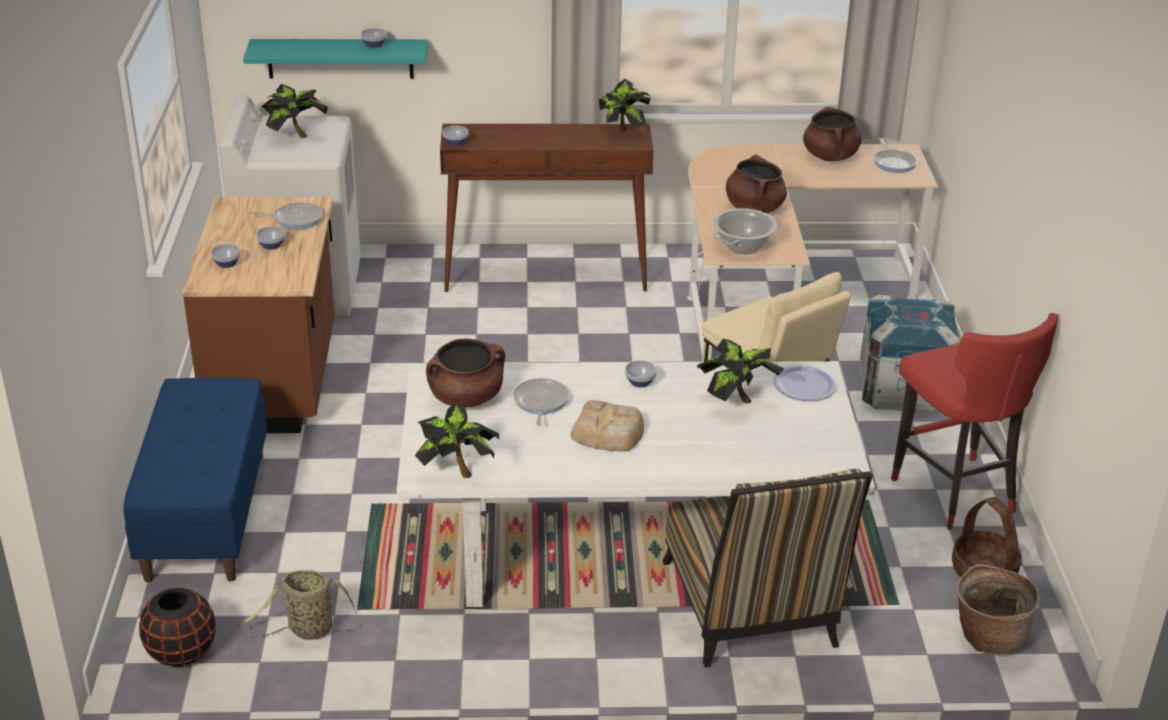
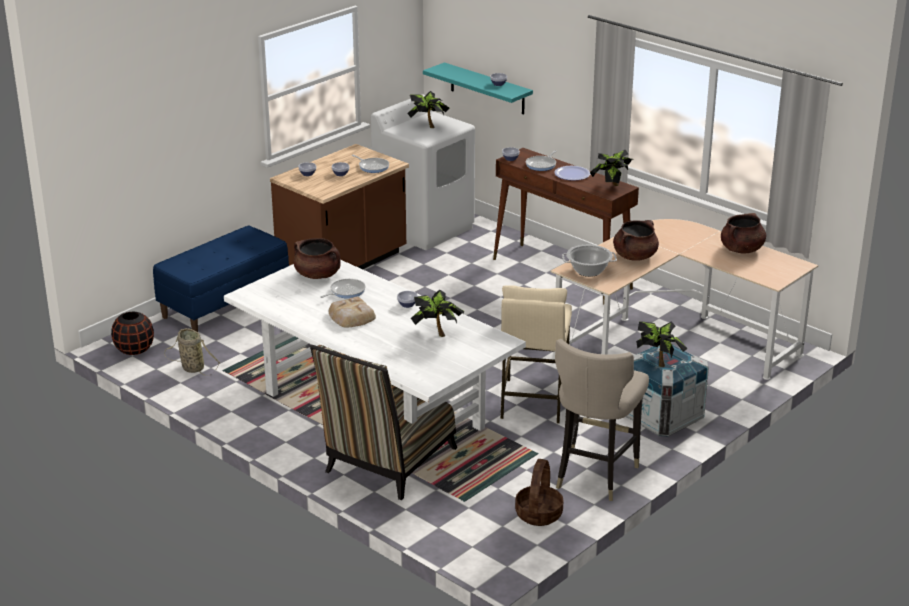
camera: 45 degrees right, 5 degrees down
(457, 472) = (259, 300): potted plant -> potted plant (659, 362)
(804, 385) = (485, 342): plate -> plate (572, 174)
(893, 162) = (777, 268): frying pan -> frying pan (542, 165)
(954, 492) = (594, 475): red stool -> beige stool
(988, 635) = (484, 539): basket -> none

